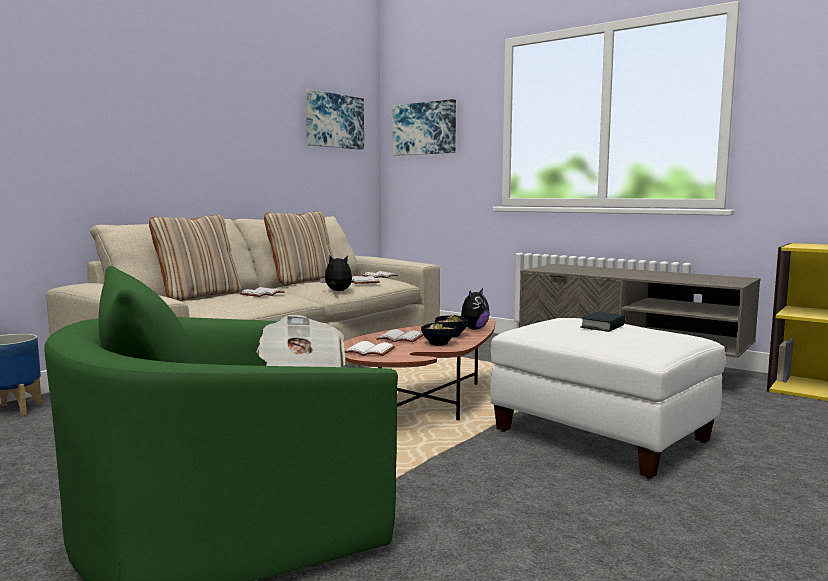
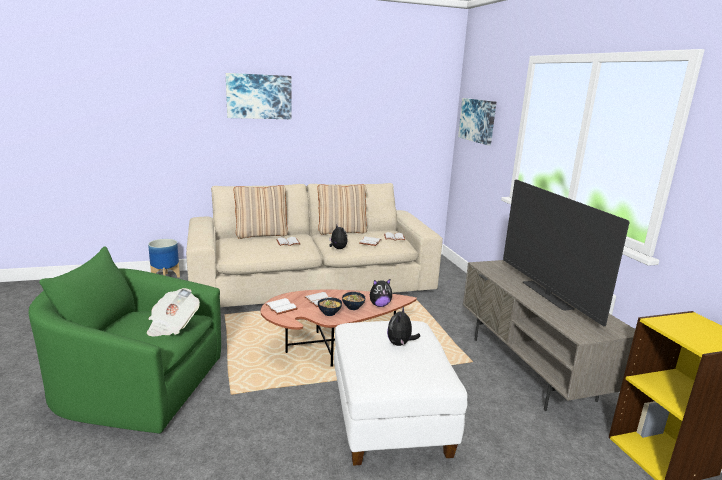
camera: 35 degrees right, 10 degrees up
(334, 121) = (408, 111): picture -> picture (259, 96)
(603, 327) = (400, 344): book -> plush toy
(640, 274) = (546, 295): none -> television

